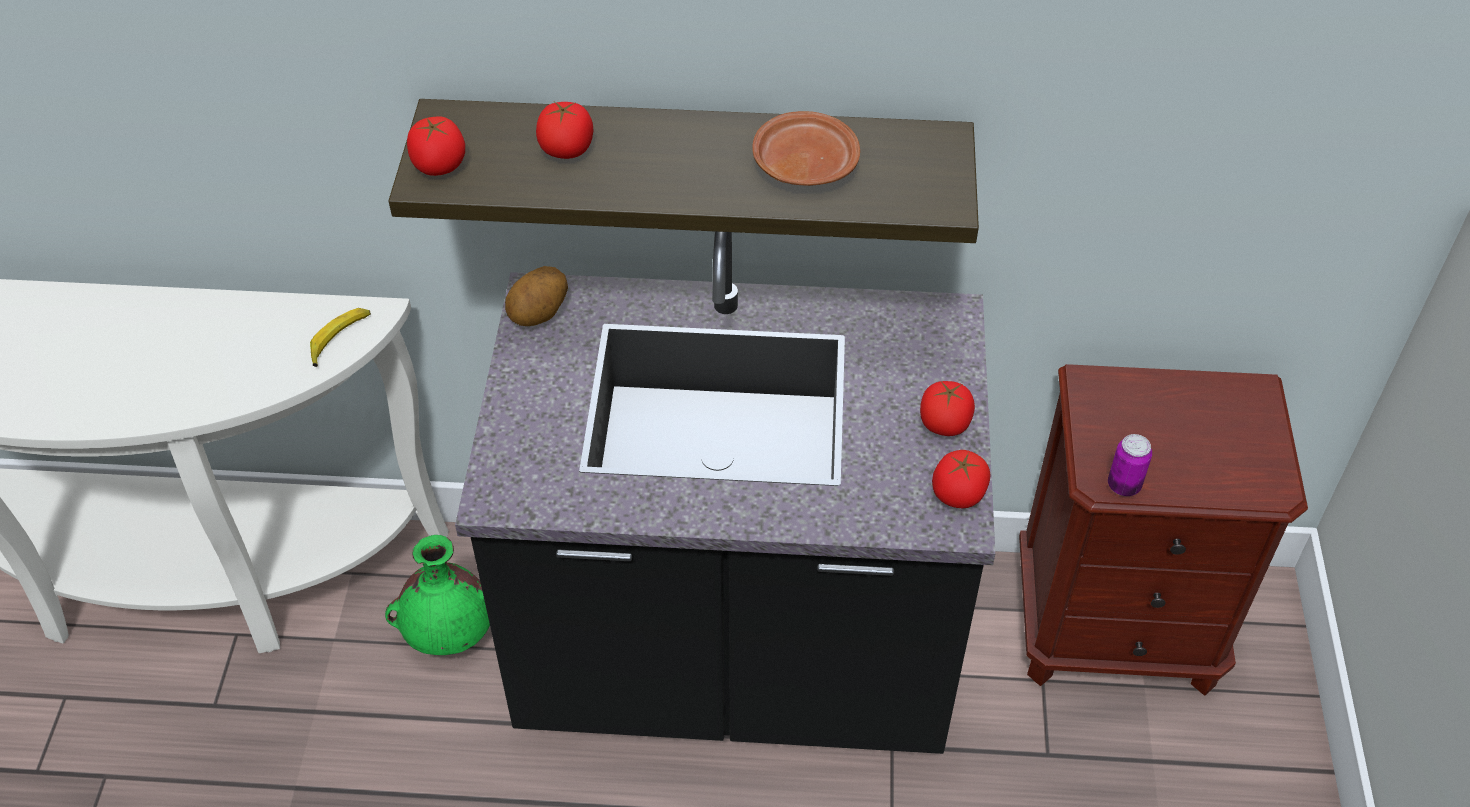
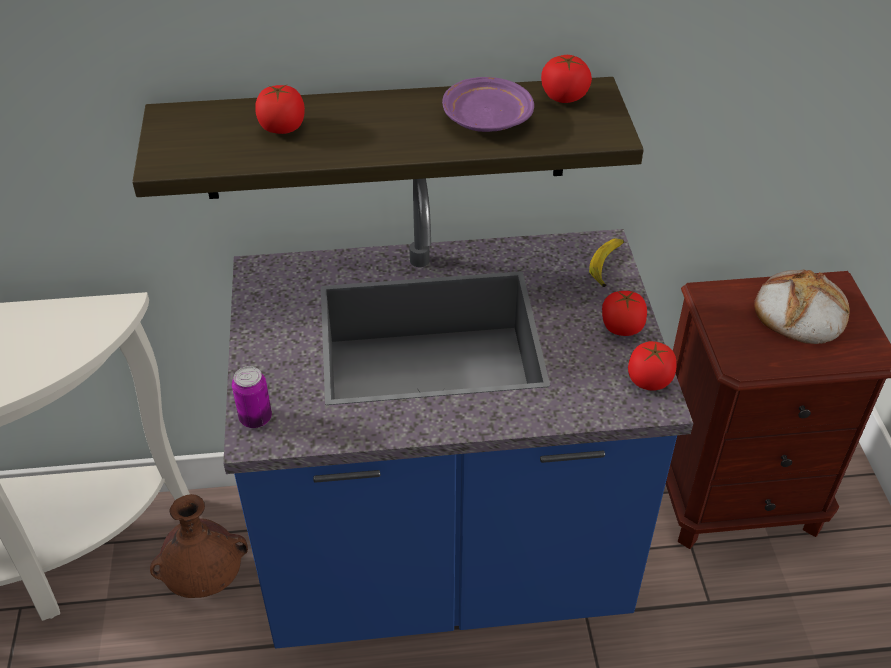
camera: 10 degrees left, 5 degrees down
(339, 339) = (91, 331): banana -> banana (607, 265)
(439, 165) = (173, 150): tomato -> tomato (564, 97)
(451, 634) = (207, 580): green vase -> brown vase
(539, 314) = (265, 285): potato -> none
(735, 661) = (445, 566): black counter -> blue counter
(804, 164) = (486, 118): brown plate -> purple plate
(1123, 485) = (759, 366): can -> can (255, 418)
(1196, 422) = (799, 312): none -> bread

